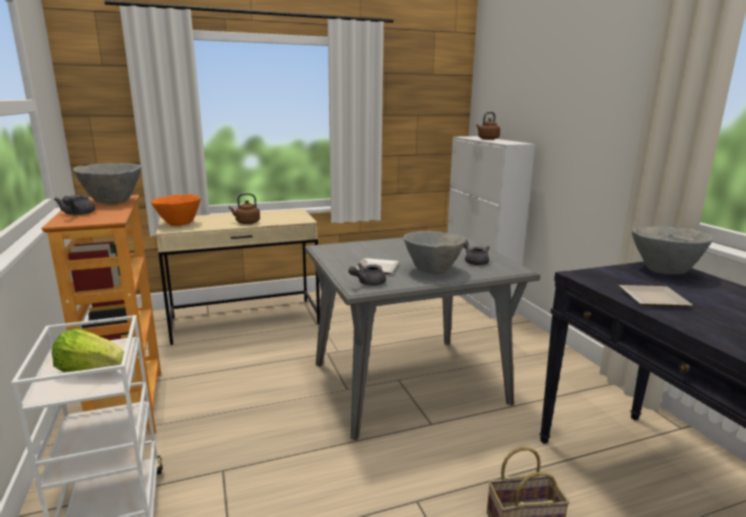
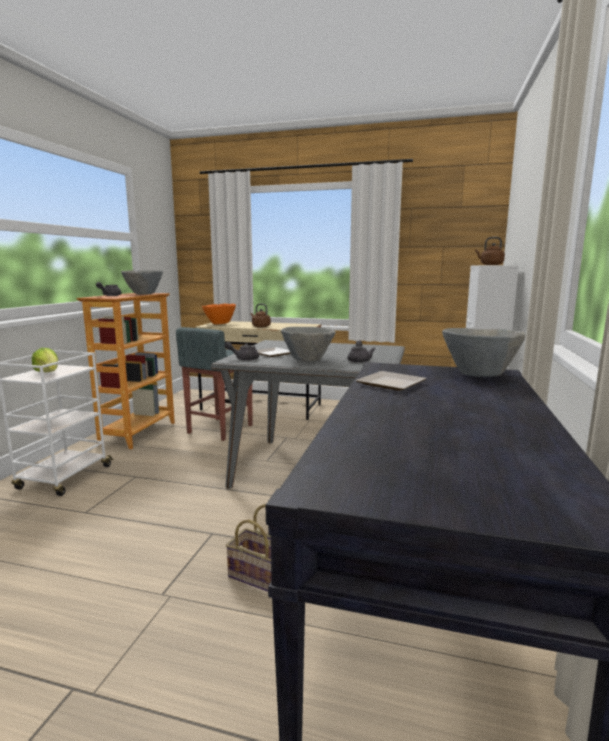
camera: 35 degrees right, 5 degrees down
(236, 365) = (219, 429): none -> grey stool

